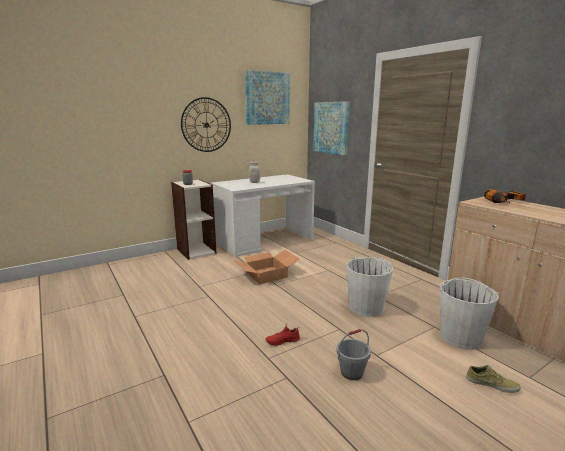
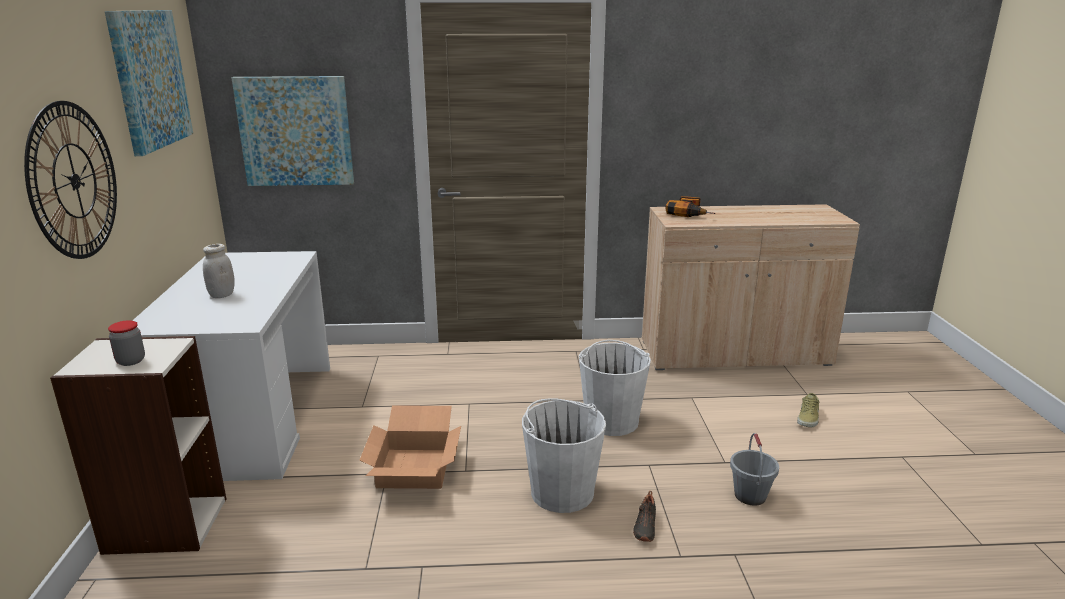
camera: 60 degrees left, 5 degrees up
(282, 341) = (644, 526): red shoe -> black shoe
(460, 337) = (722, 393): white bucket -> white bucket (562, 492)
(491, 384) = (808, 418): beige shoe -> beige shoe turned 150 degrees clockwise

